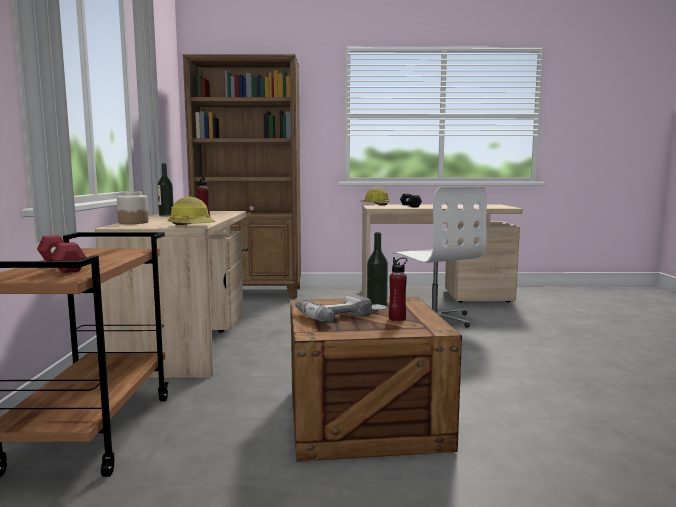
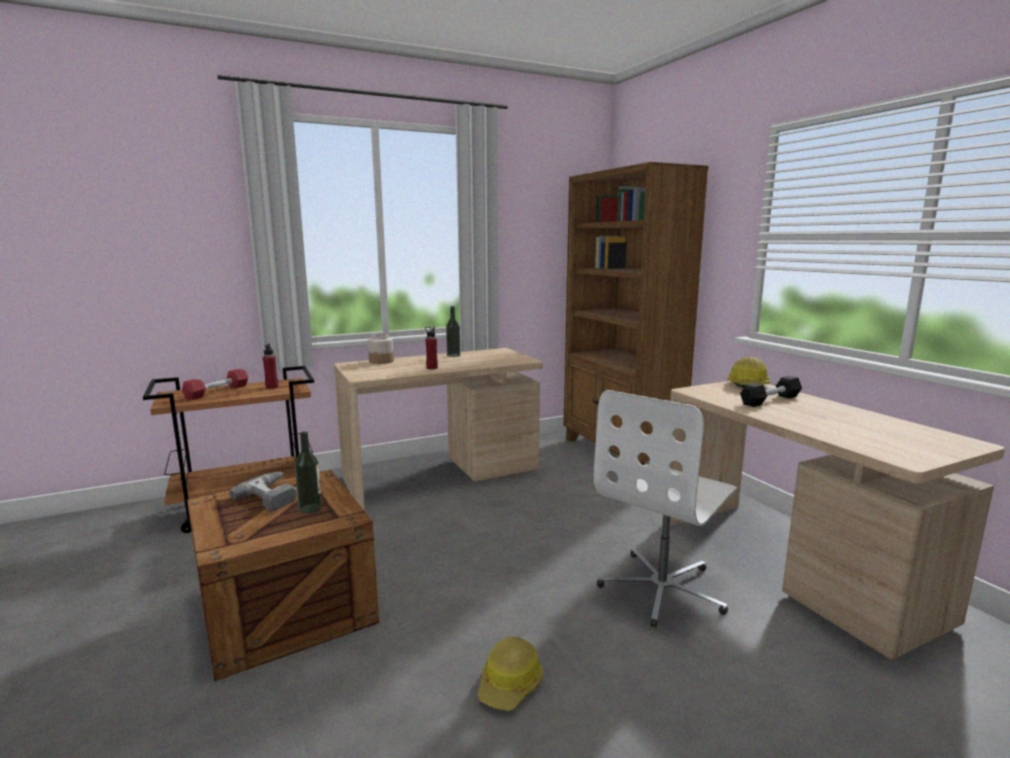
camera: 65 degrees right, 5 degrees up
(192, 226) = (363, 377): hard hat -> hard hat (510, 685)
(397, 319) = (261, 525): red bottle -> red bottle (272, 387)

